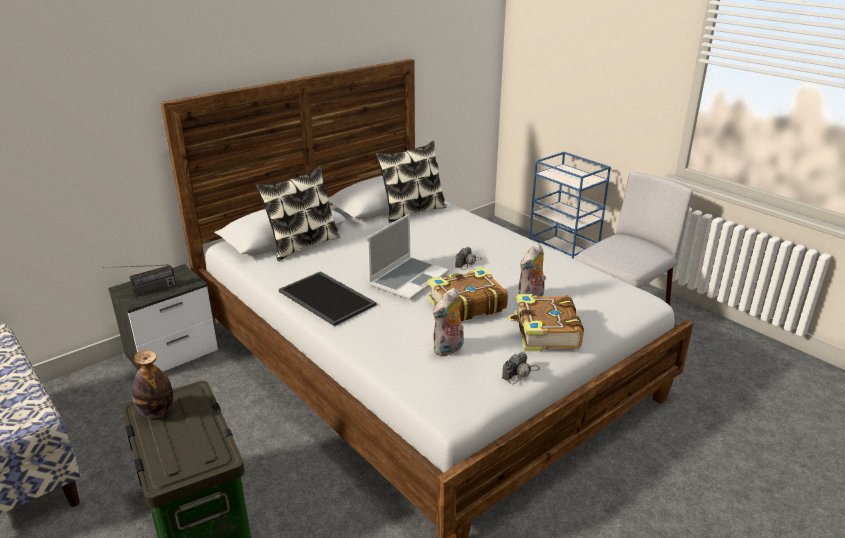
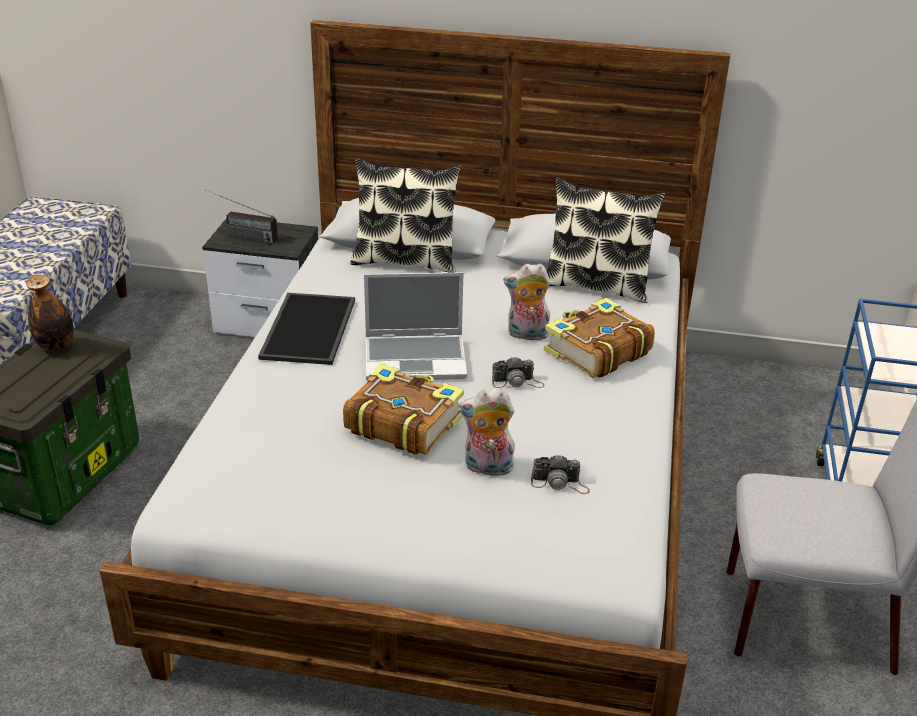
camera: 50 degrees right, 5 degrees up
(449, 349) = (287, 452): plush toy -> plush toy (526, 335)
(520, 373) = (297, 527): camera -> camera (560, 483)
(545, 333) = (412, 512): book -> book (596, 351)

